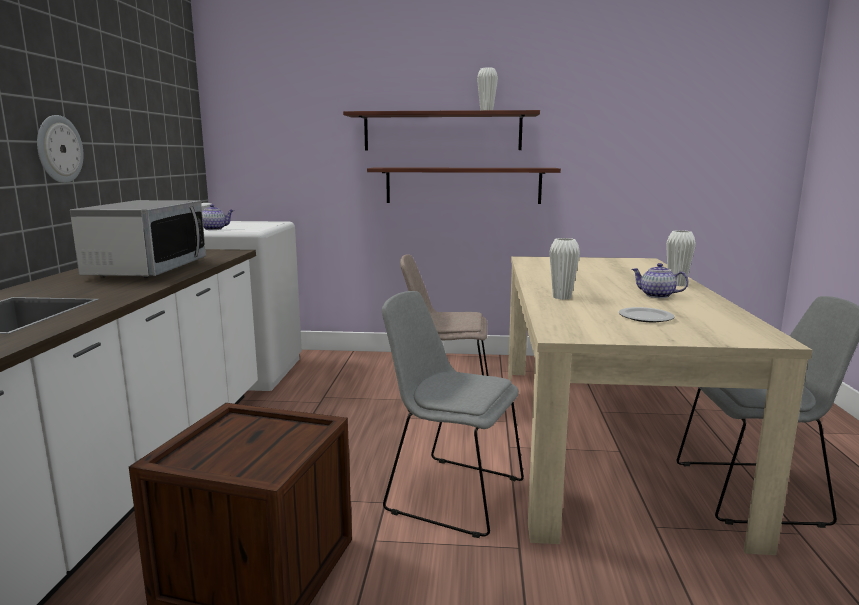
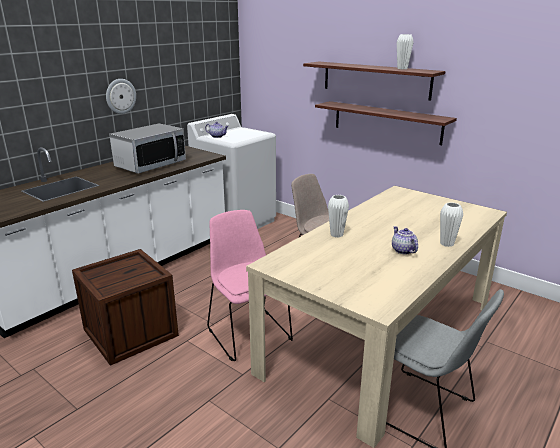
camera: 35 degrees right, 10 degrees up
(450, 493) = (248, 332): grey chair -> pink chair
(646, 317) = (348, 267): plate -> none

